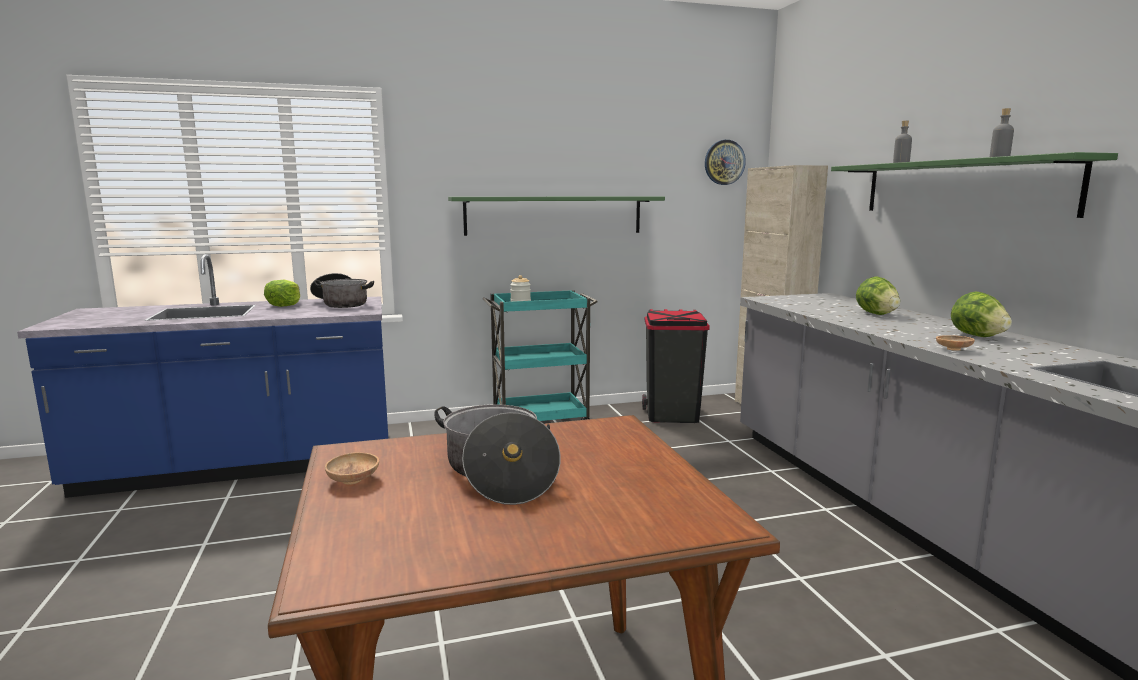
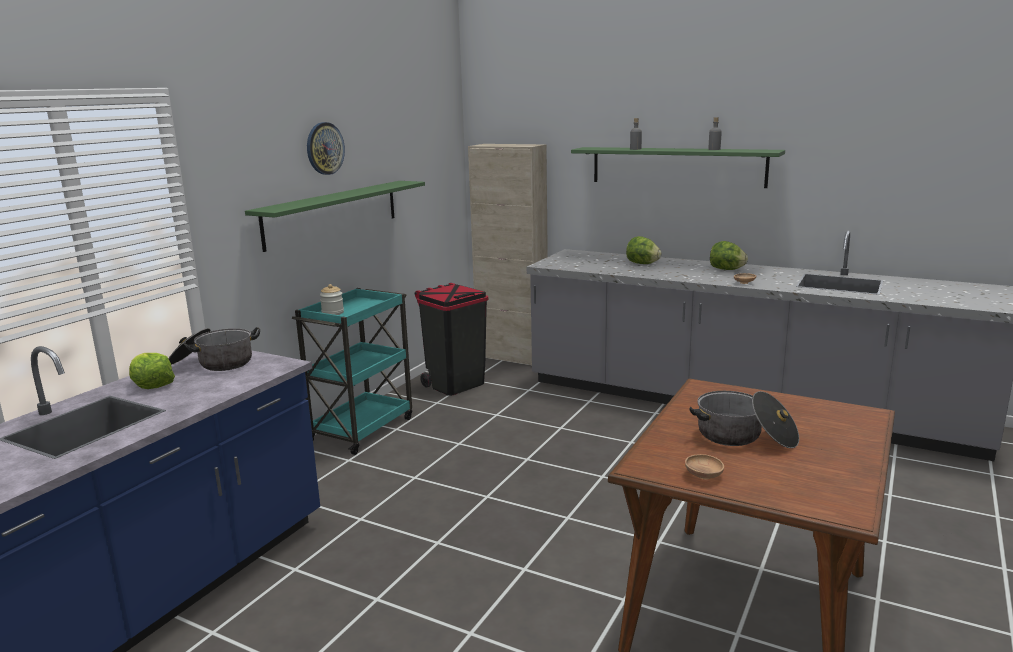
camera: 45 degrees left, 5 degrees up
(724, 162) = (440, 140): wall clock -> wall clock (324, 148)

